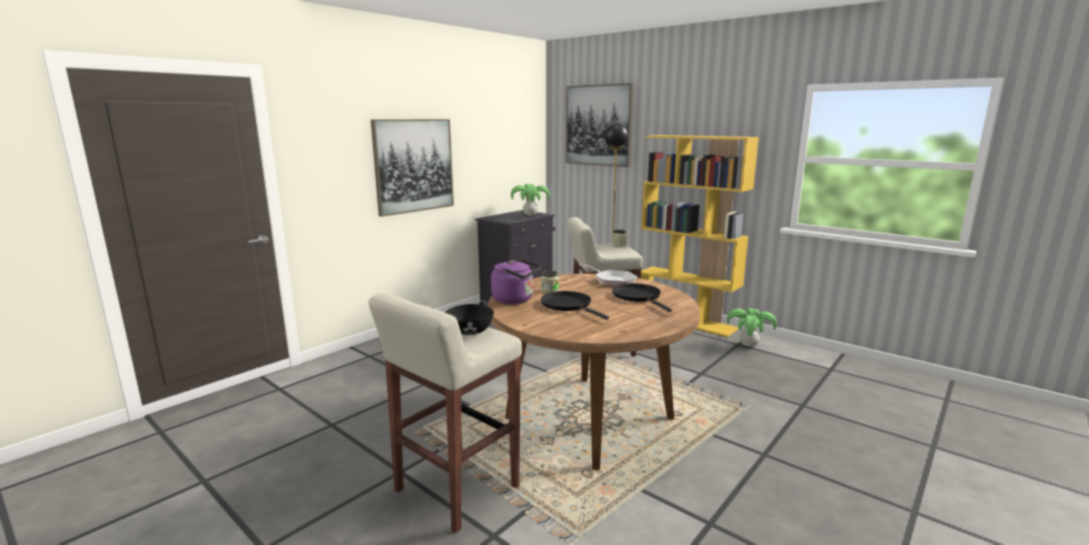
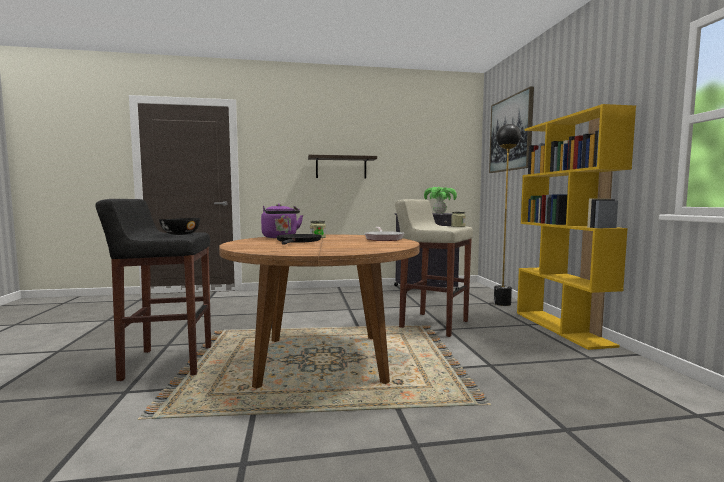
camera: 40 degrees right, 10 degrees down
(414, 165) = (341, 167): picture -> shelf
(455, 489) = (167, 362): beige stool -> black stool
(638, 297) = (365, 244): black frying pan -> none
(748, 345) = (603, 362): potted plant -> none

